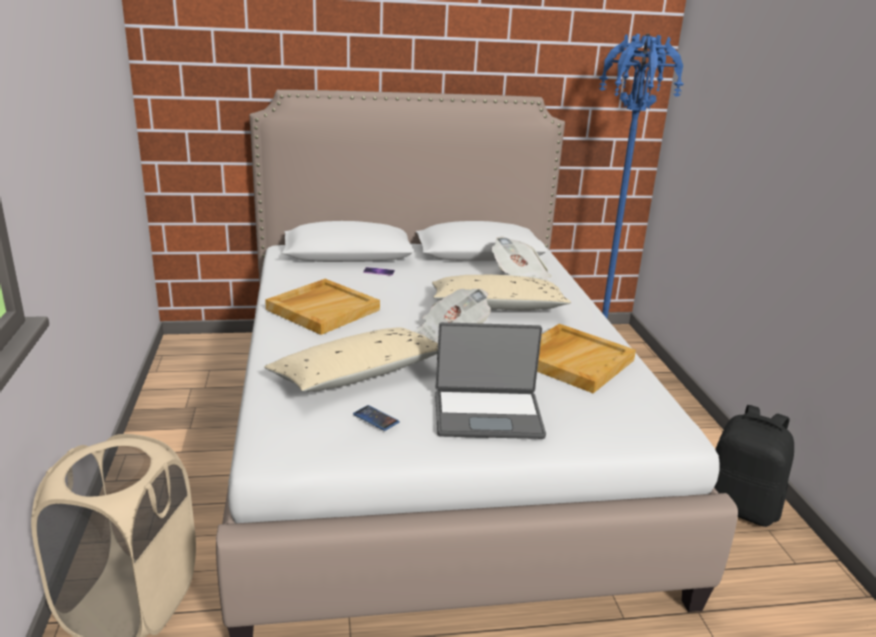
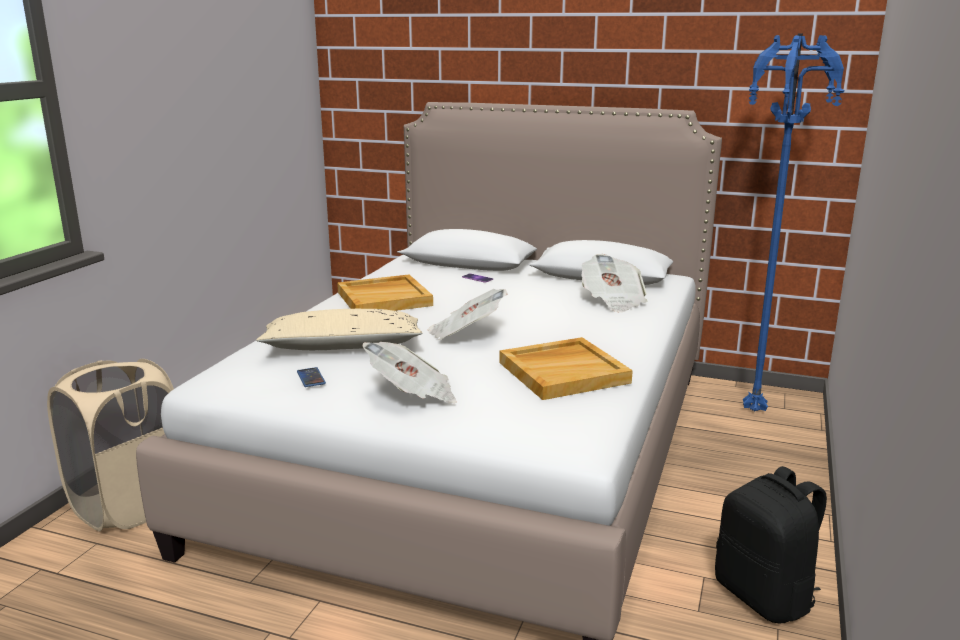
camera: 30 degrees right, 5 degrees down
(488, 414) = (412, 395): laptop -> newspaper
(497, 307) = (552, 319): beige pillow -> none

